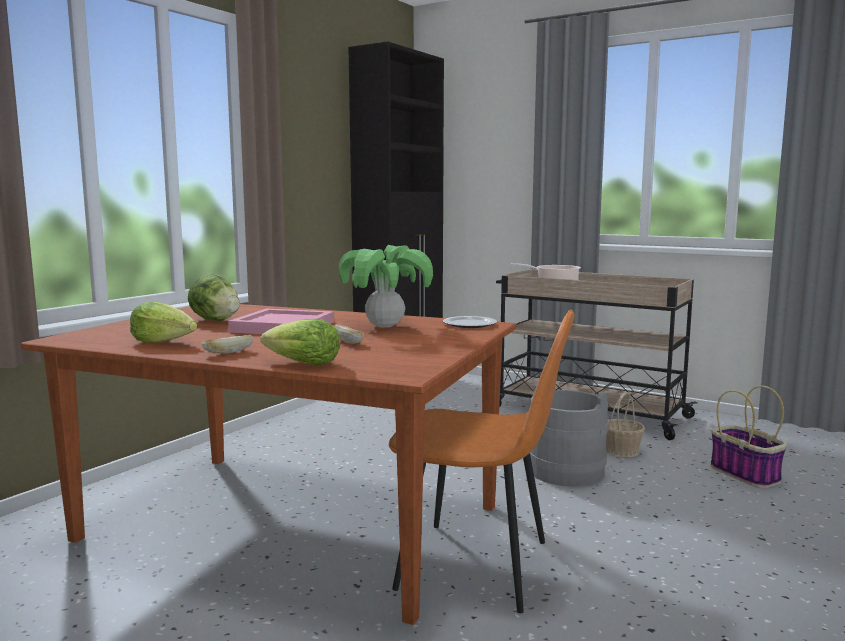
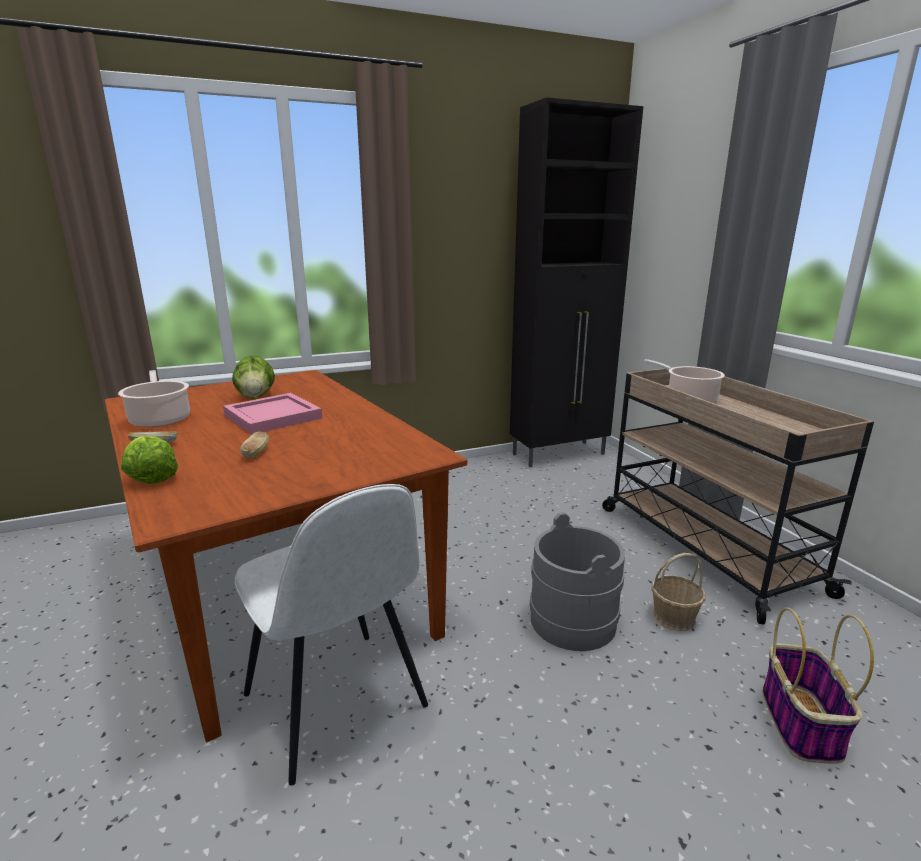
camera: 35 degrees right, 10 degrees up
(164, 342) = (160, 419): lettuce -> cooking pot
(384, 326) = (342, 434): potted plant -> none
(469, 324) = (414, 451): plate -> none
(478, 566) = (337, 704): orange chair -> white chair

